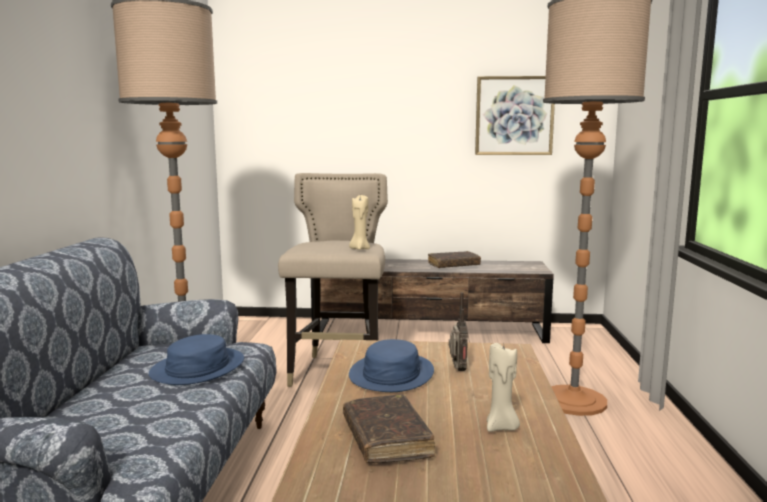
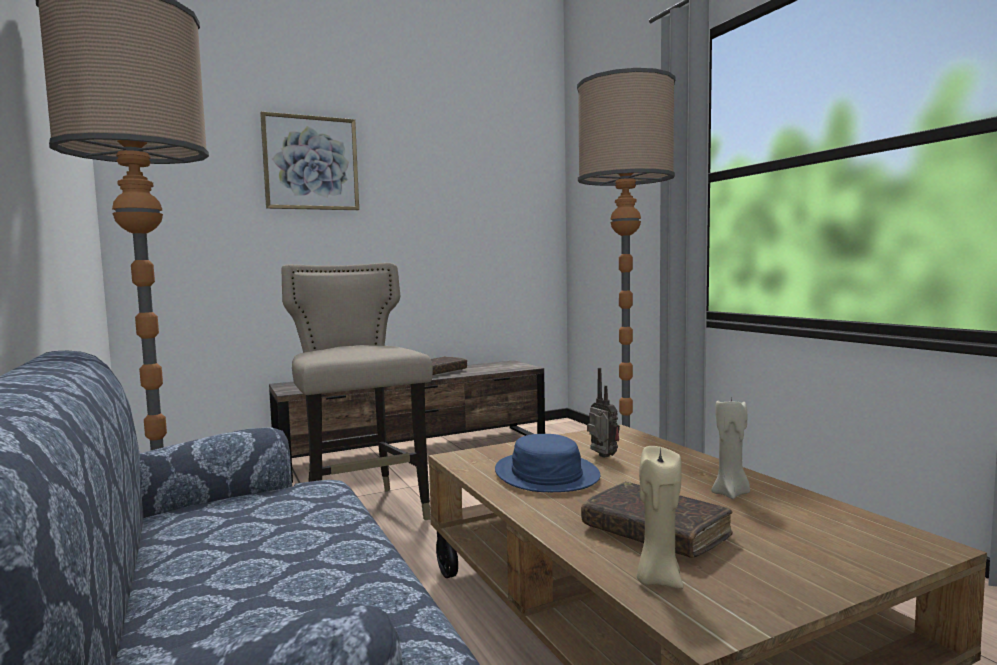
camera: 30 degrees left, 5 degrees down
(197, 368) = (295, 521): blue hat -> none
(359, 249) = (395, 349): beige candle -> beige candle (658, 579)
(514, 116) = (477, 210): picture -> picture (311, 163)

